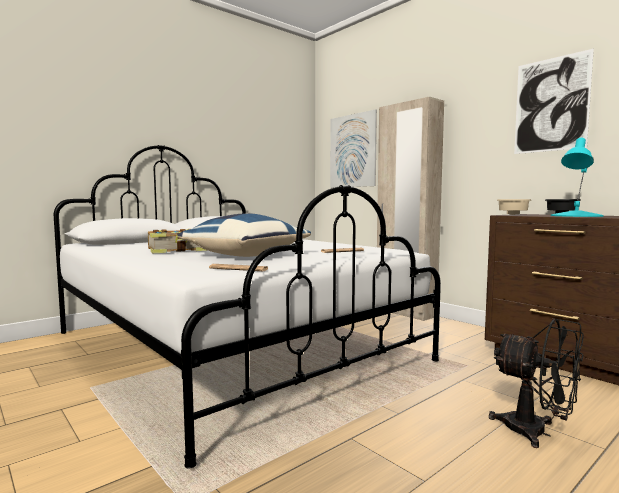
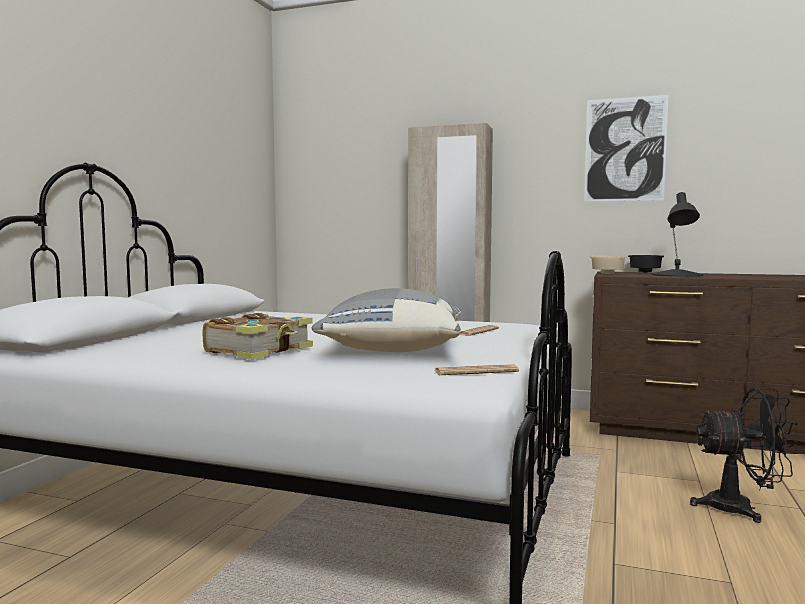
camera: 30 degrees left, 0 degrees up
(245, 255) = (392, 350): blue pillow -> grey pillow
(352, 151) = (347, 182): picture -> none
(575, 216) = (676, 275): turquoise table lamp -> black table lamp

